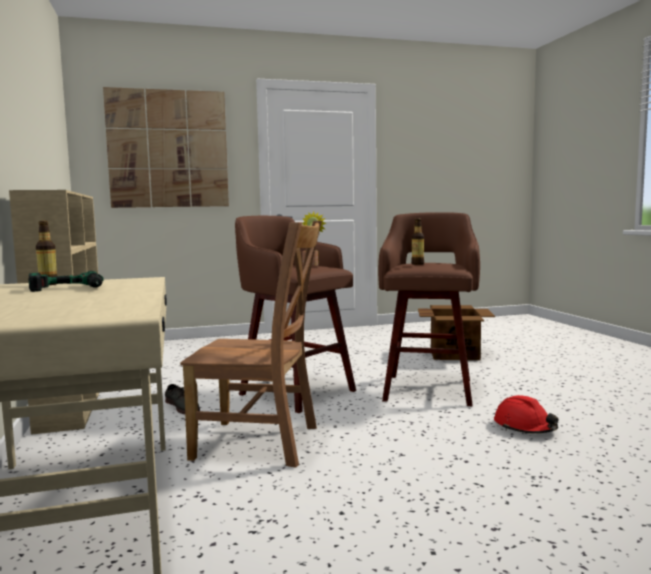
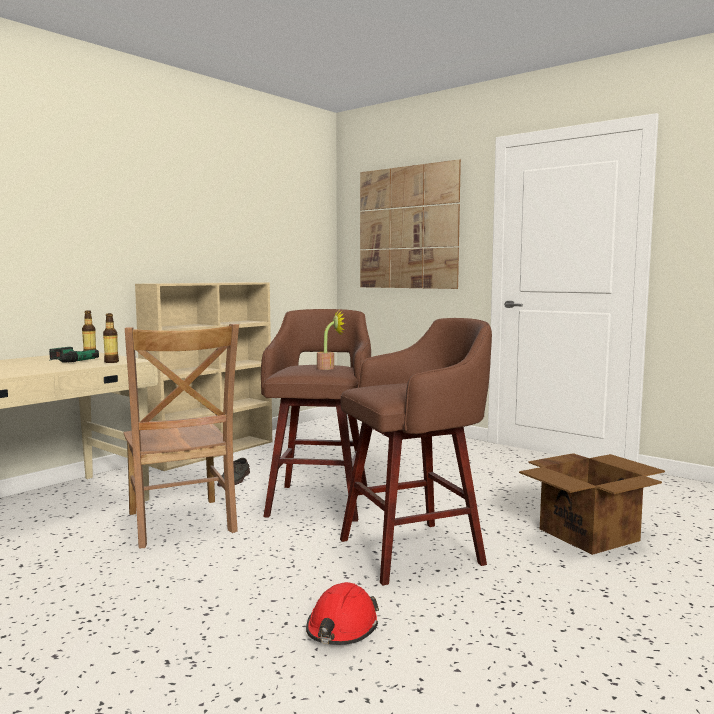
camera: 55 degrees right, 0 degrees up
(417, 264) = (391, 385): bottle -> bottle (111, 362)

